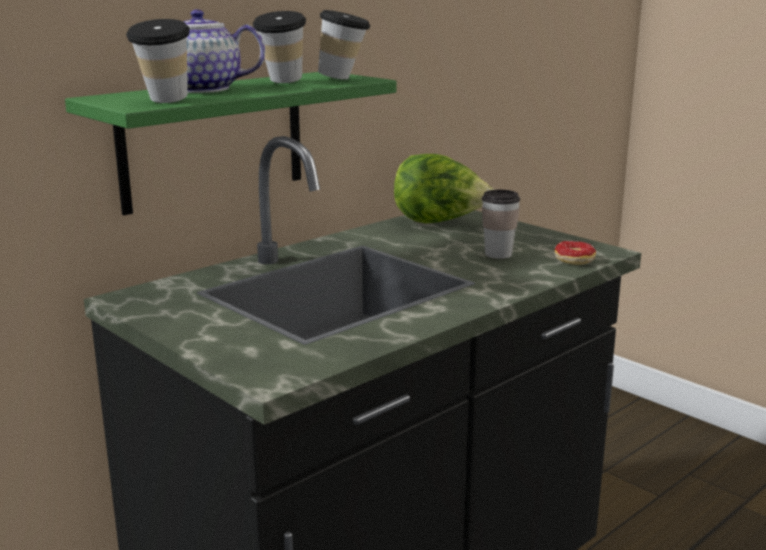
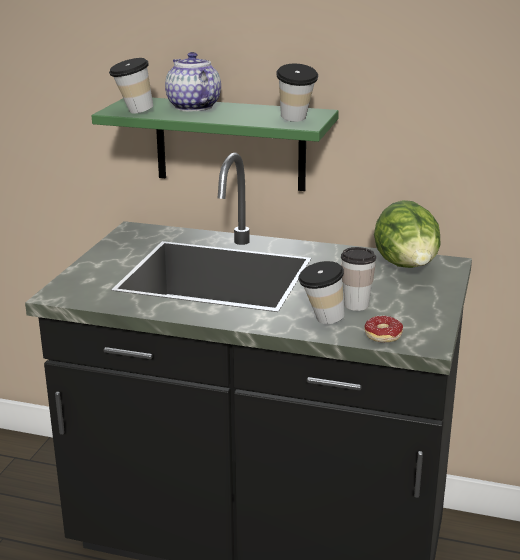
camera: 60 degrees right, 5 degrees up
(282, 82) = (251, 113): cup -> cup (321, 320)

